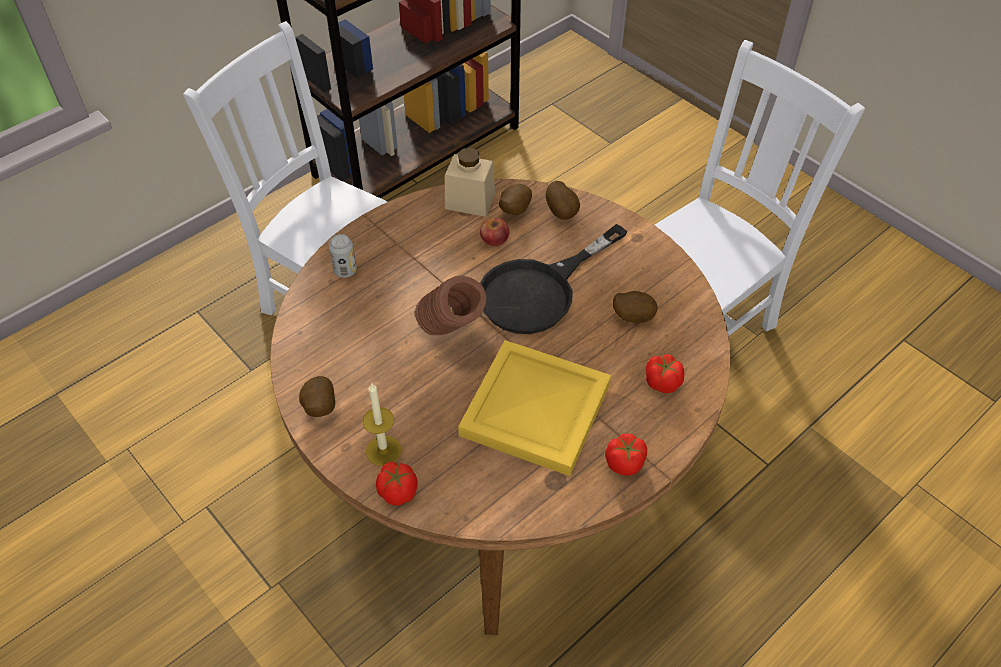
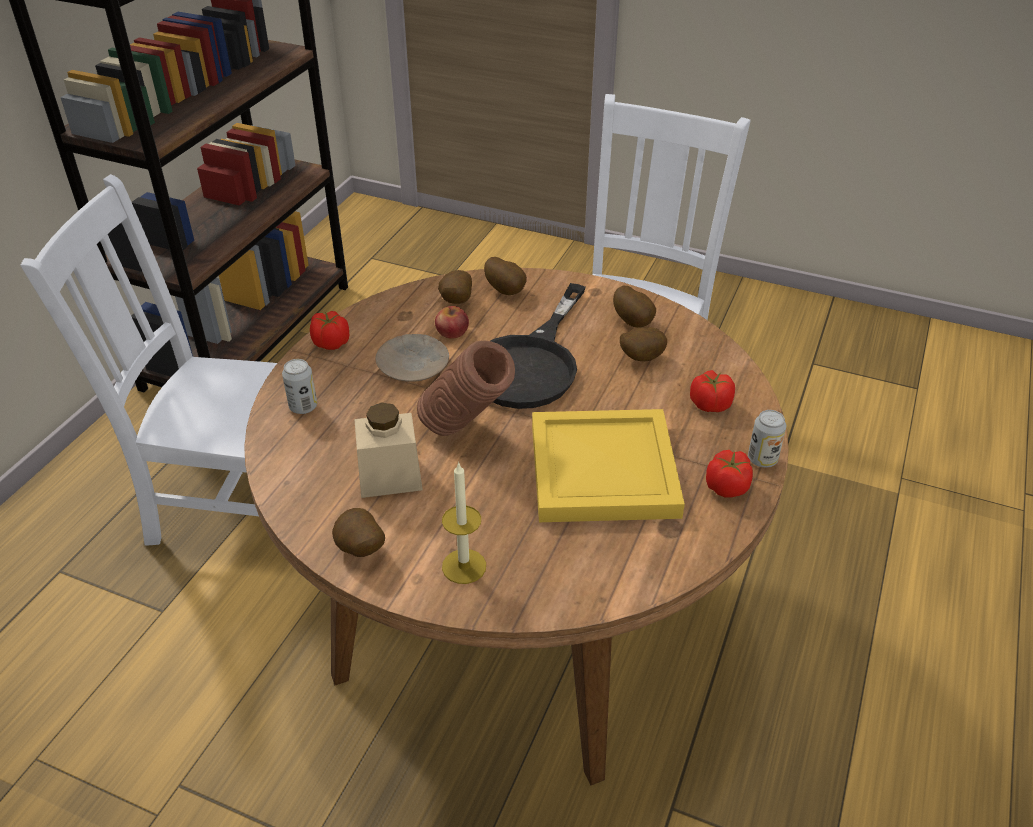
camera: 25 degrees left, 10 degrees down
(397, 491) = (508, 601): tomato -> tomato (331, 343)
(446, 261) = (413, 365): none -> beige plate
(470, 201) = (402, 306): beige jar -> beige jar (390, 477)
(650, 279) = (634, 322): none -> potato
(671, 449) = (762, 459): none -> can

